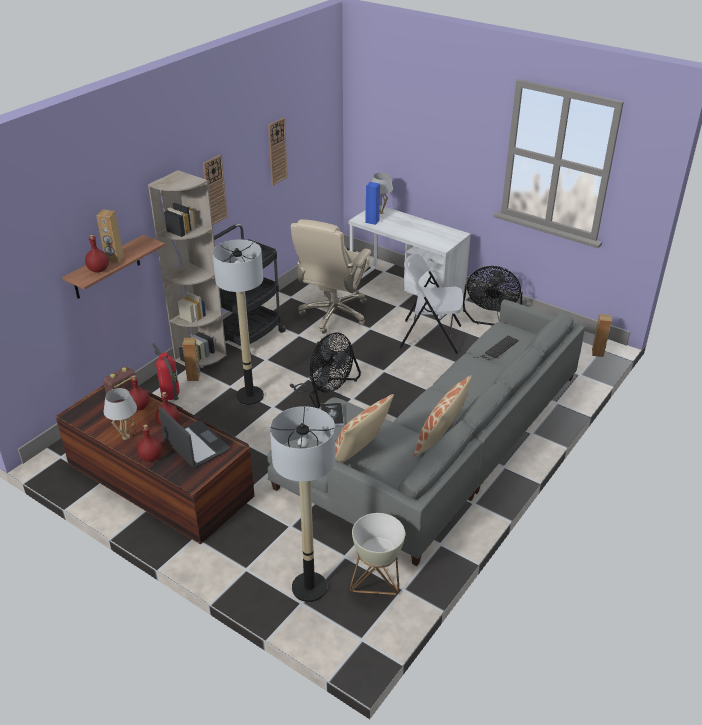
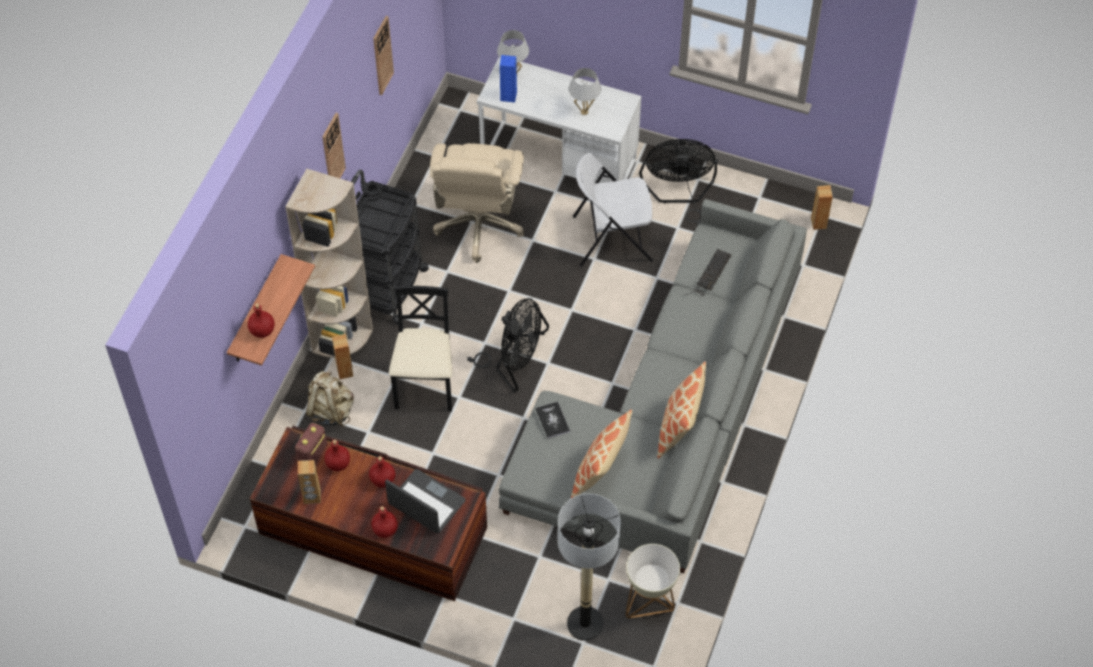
camera: 15 degrees left, 20 degrees up
(114, 259) = (270, 307): brown speaker -> brown speaker (312, 497)
(126, 437) = (344, 510): white table lamp -> white table lamp (584, 112)
(170, 397) = (331, 410): fire extinguisher -> beige backpack
(250, 396) = (425, 386): floor lamp -> black chair

